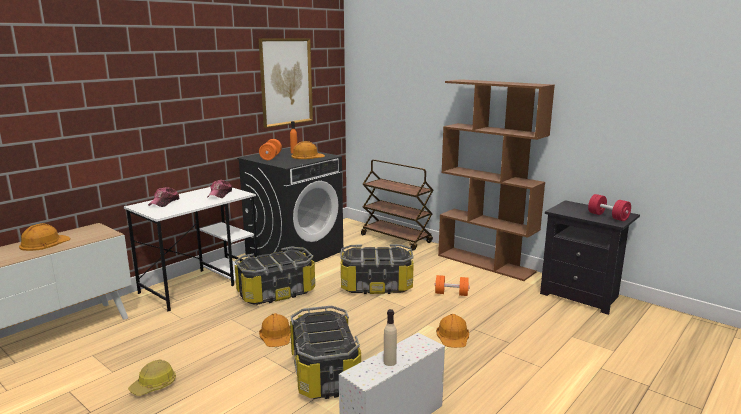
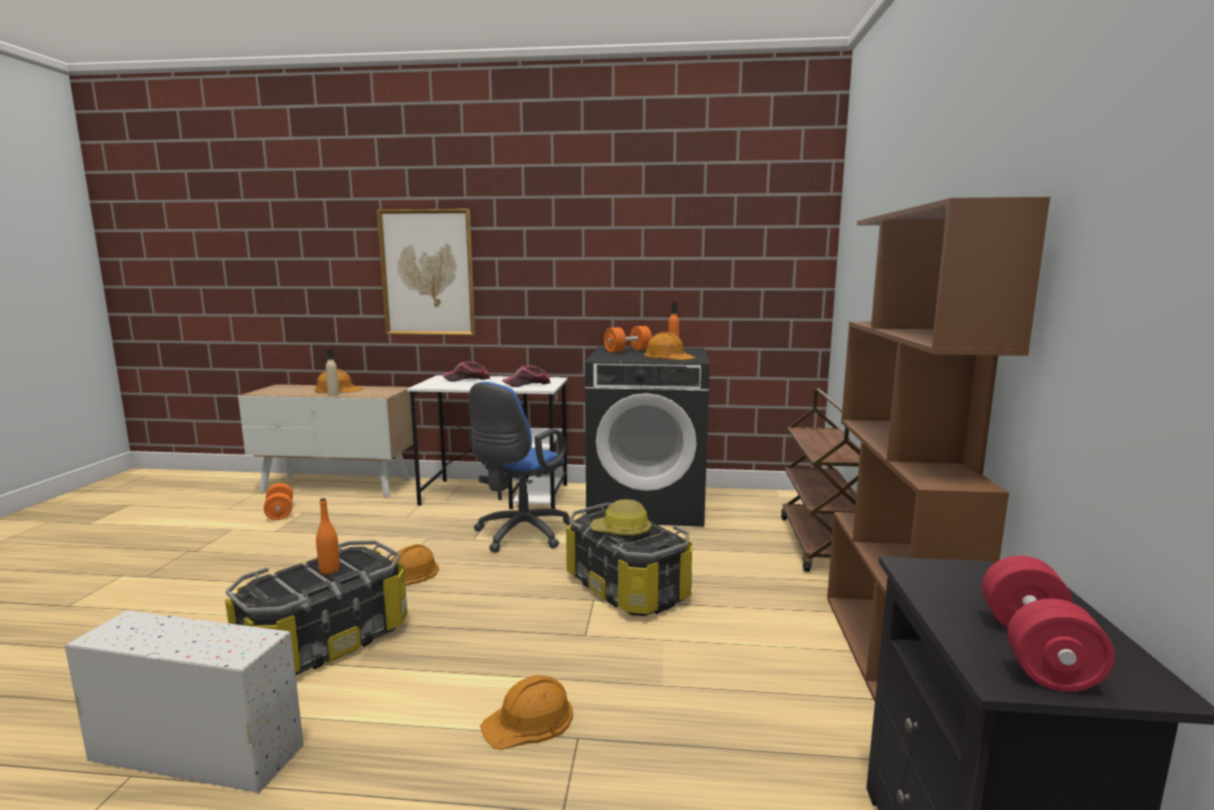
camera: 55 degrees right, 5 degrees down
(154, 385) = (254, 558): hard hat -> hard hat (621, 531)
(276, 293) = (519, 535): storage box -> blue office chair
(286, 82) = (700, 245): picture -> picture (427, 273)
(323, 327) = (329, 570): none -> orange bottle
(389, 362) = (165, 637): beige bottle -> beige bottle (333, 395)
(451, 293) = (693, 663): orange dumbbell -> orange dumbbell (280, 512)

